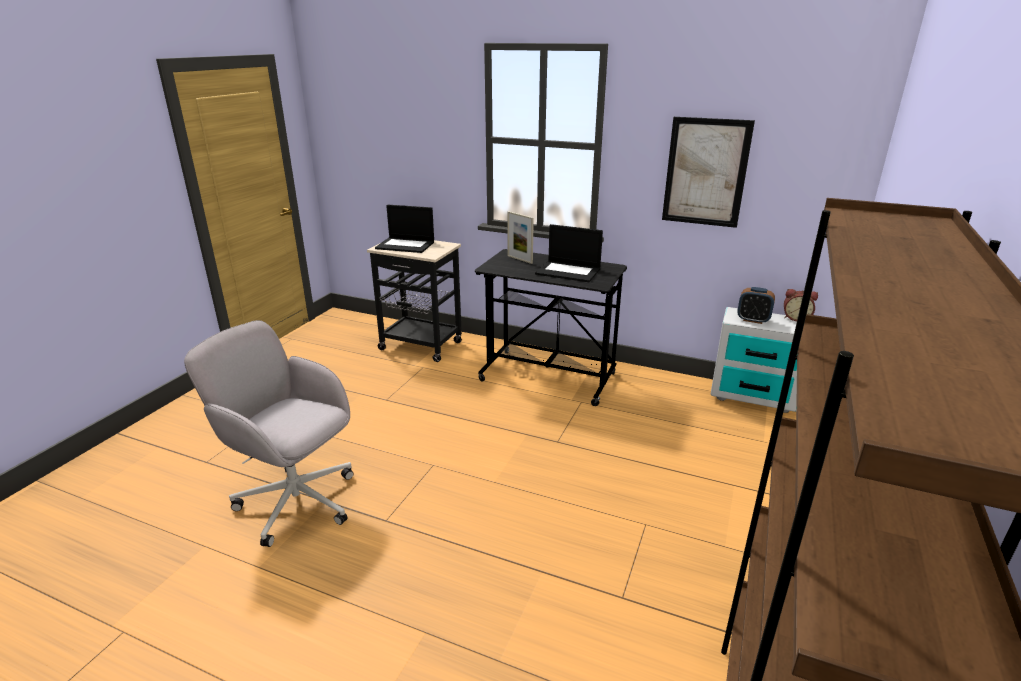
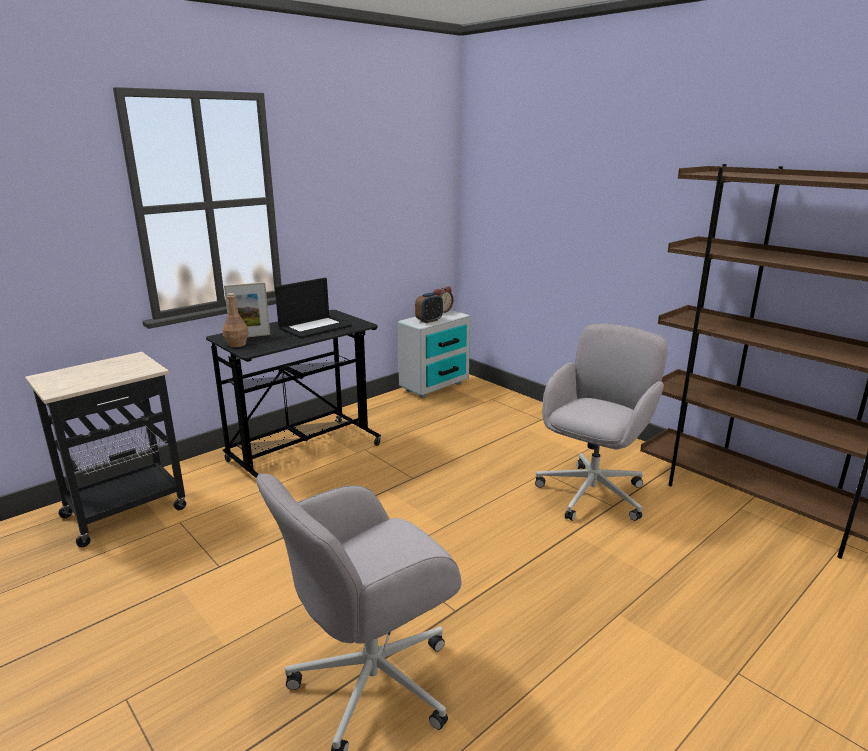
camera: 65 degrees left, 5 degrees down
(406, 245) = (83, 376): laptop -> none
(498, 261) = (237, 344): none -> brown bottle
(634, 574) = (592, 494): none -> grey office chair
(705, 172) = (362, 209): picture -> none

